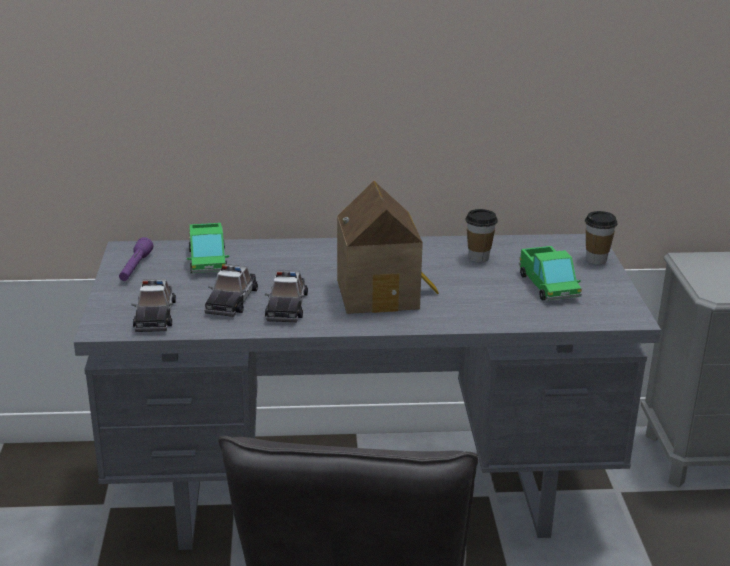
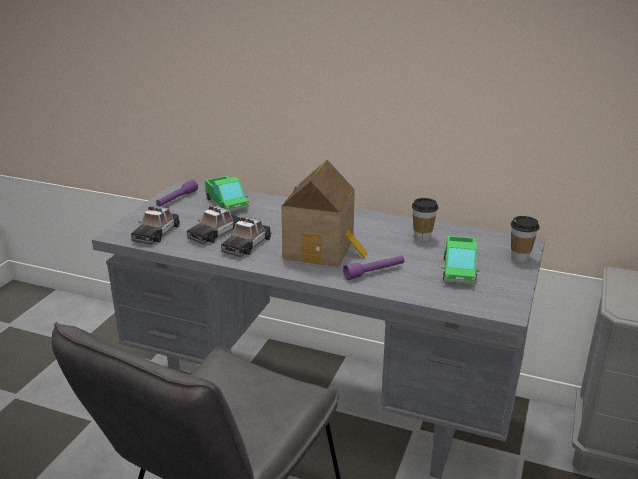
camera: 25 degrees right, 0 degrees up
(208, 260) = (227, 203): toy truck -> toy truck turned 45 degrees counterclockwise
(463, 307) = (374, 272): none -> purple flashlight

